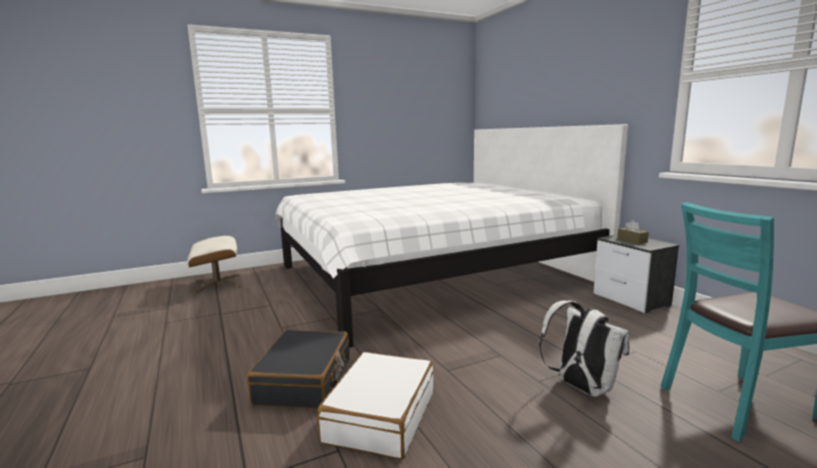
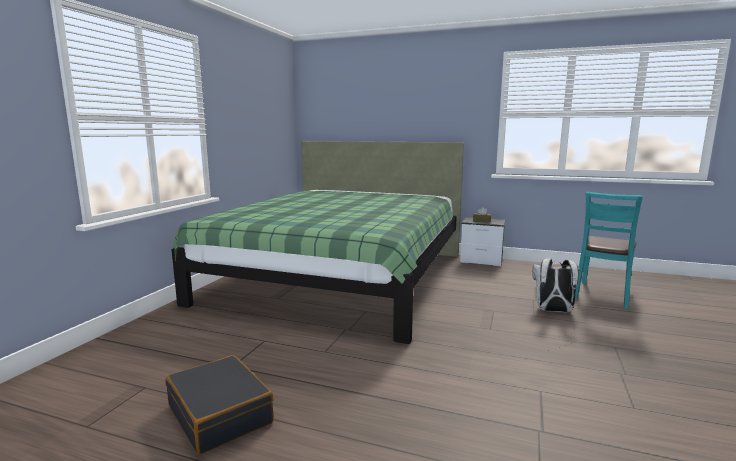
camera: 45 degrees left, 0 degrees up
(217, 283) = (140, 345): beige ottoman -> none
(305, 381) = (436, 372): black suitcase -> black suitcase (220, 414)
(380, 416) = (517, 366): white suitcase -> none
(431, 275) = (340, 276): white bed -> green bed

